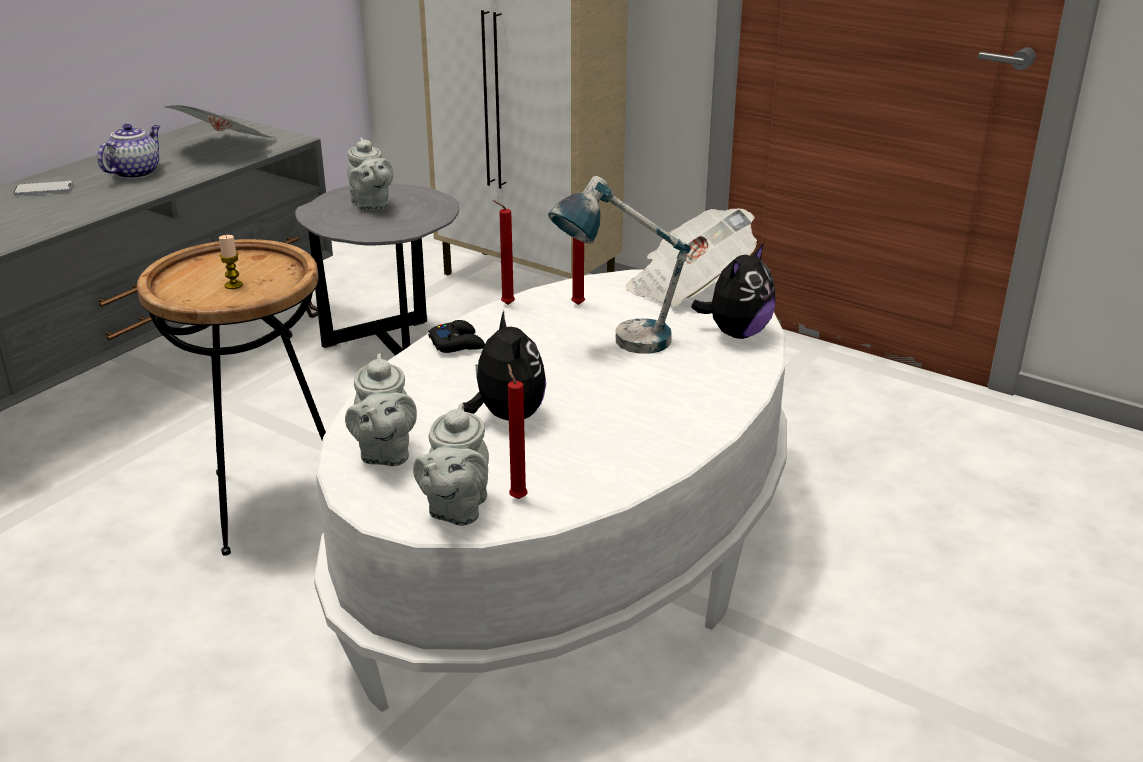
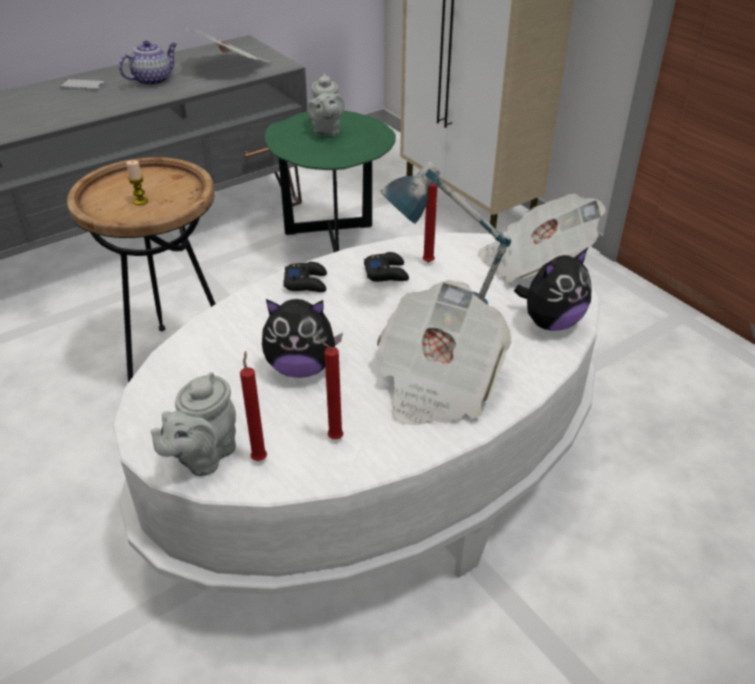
camera: 20 degrees right, 10 degrees up
(384, 453) = (184, 382): grey teapot -> none
(390, 348) = (334, 244): grey side table -> green side table
(505, 304) = (368, 250): red candle -> red candle (333, 437)
(506, 416) = (301, 367): plush toy -> plush toy turned 90 degrees clockwise
(540, 321) = (386, 273): none -> black game controller
(657, 401) = (437, 382): none -> newspaper

